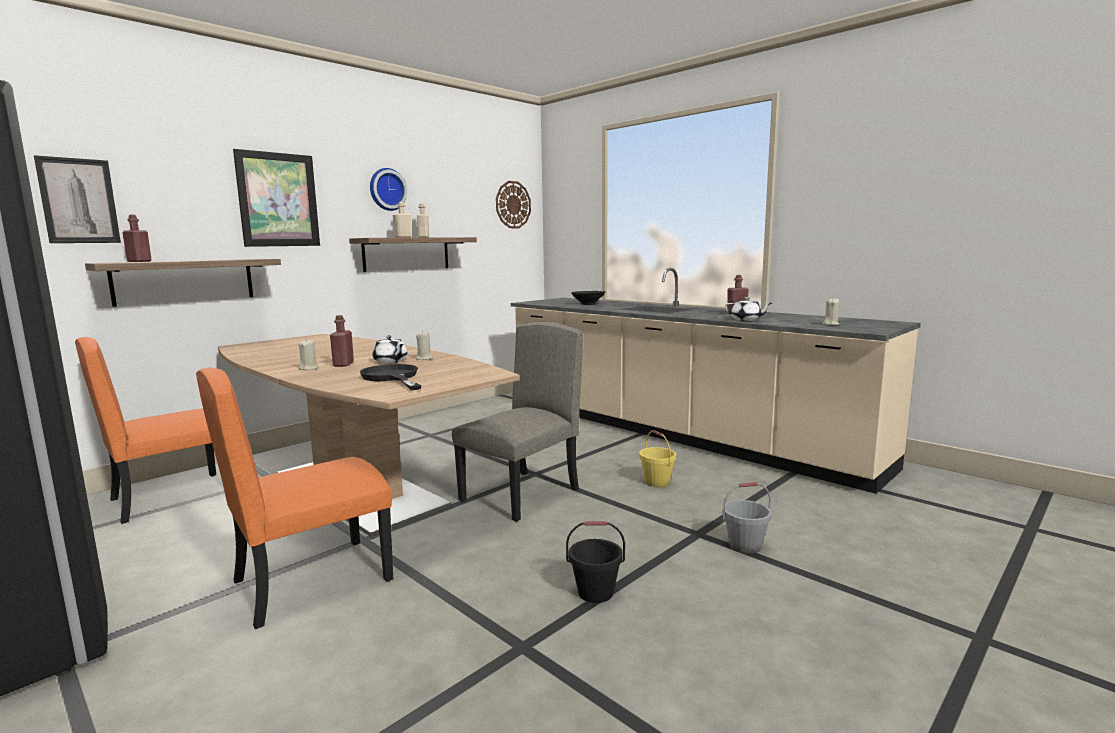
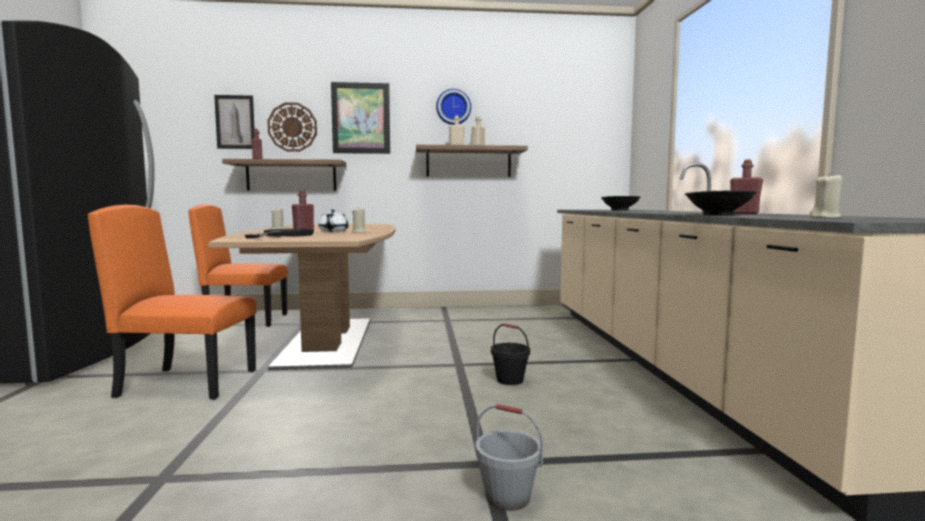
camera: 40 degrees right, 5 degrees down
(513, 205) = (591, 117): wall clock -> wall clock (292, 127)
(521, 495) = (412, 376): beige chair -> none
(595, 593) = (288, 468): black bucket -> black bucket (509, 380)
(657, 482) = (551, 404): yellow bucket -> none
(746, 320) = (719, 215): white teapot -> black bowl

